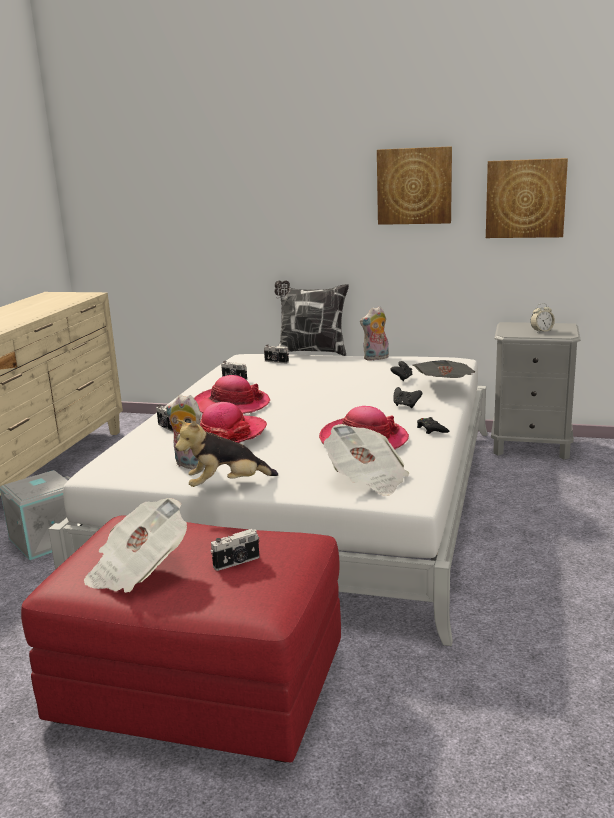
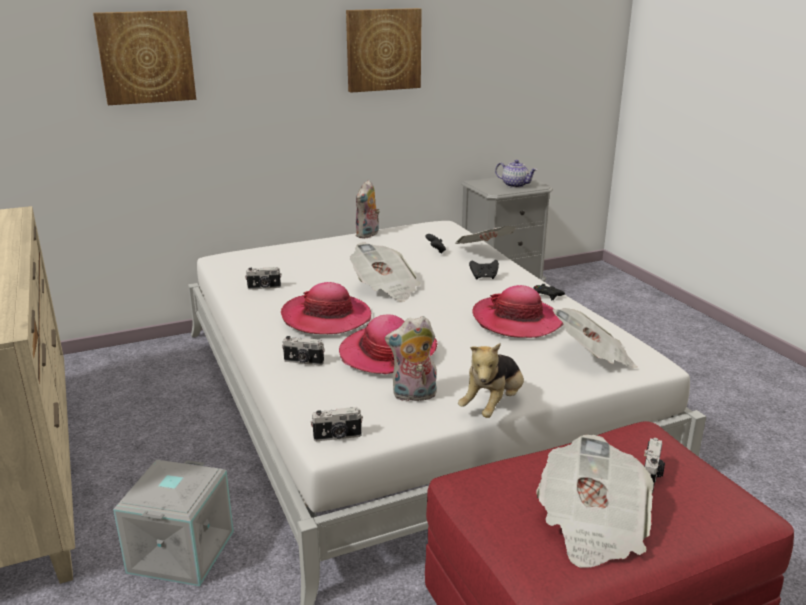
camera: 40 degrees left, 5 degrees up
(276, 362) = (271, 258): camera -> camera (337, 437)
(308, 396) = (385, 289): none -> newspaper
(311, 352) = (287, 240): pillow -> none
(525, 198) = (482, 60): picture -> picture (146, 57)
(541, 331) = (515, 185): alarm clock -> teapot

